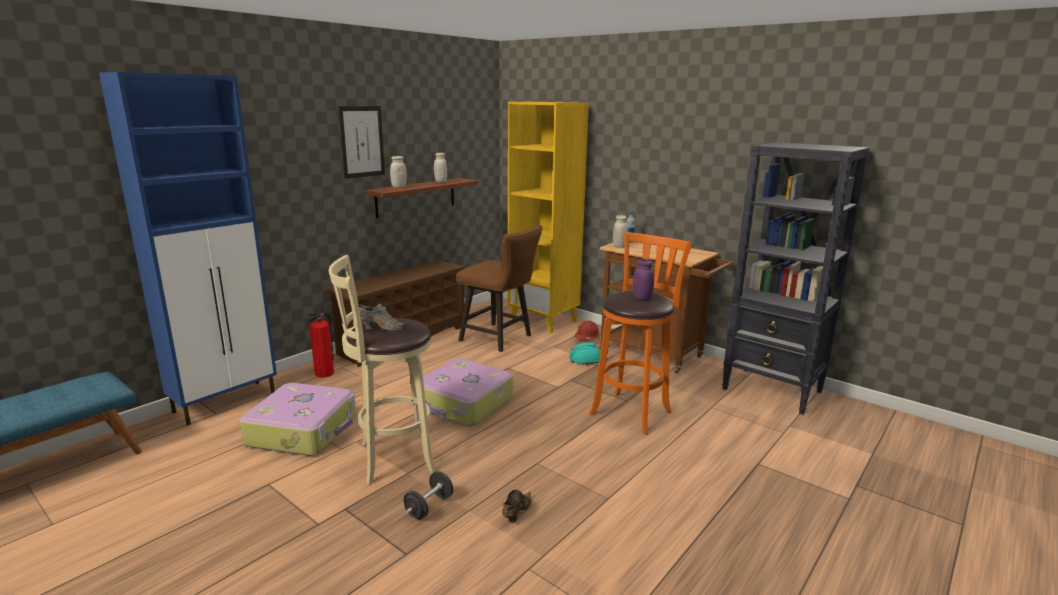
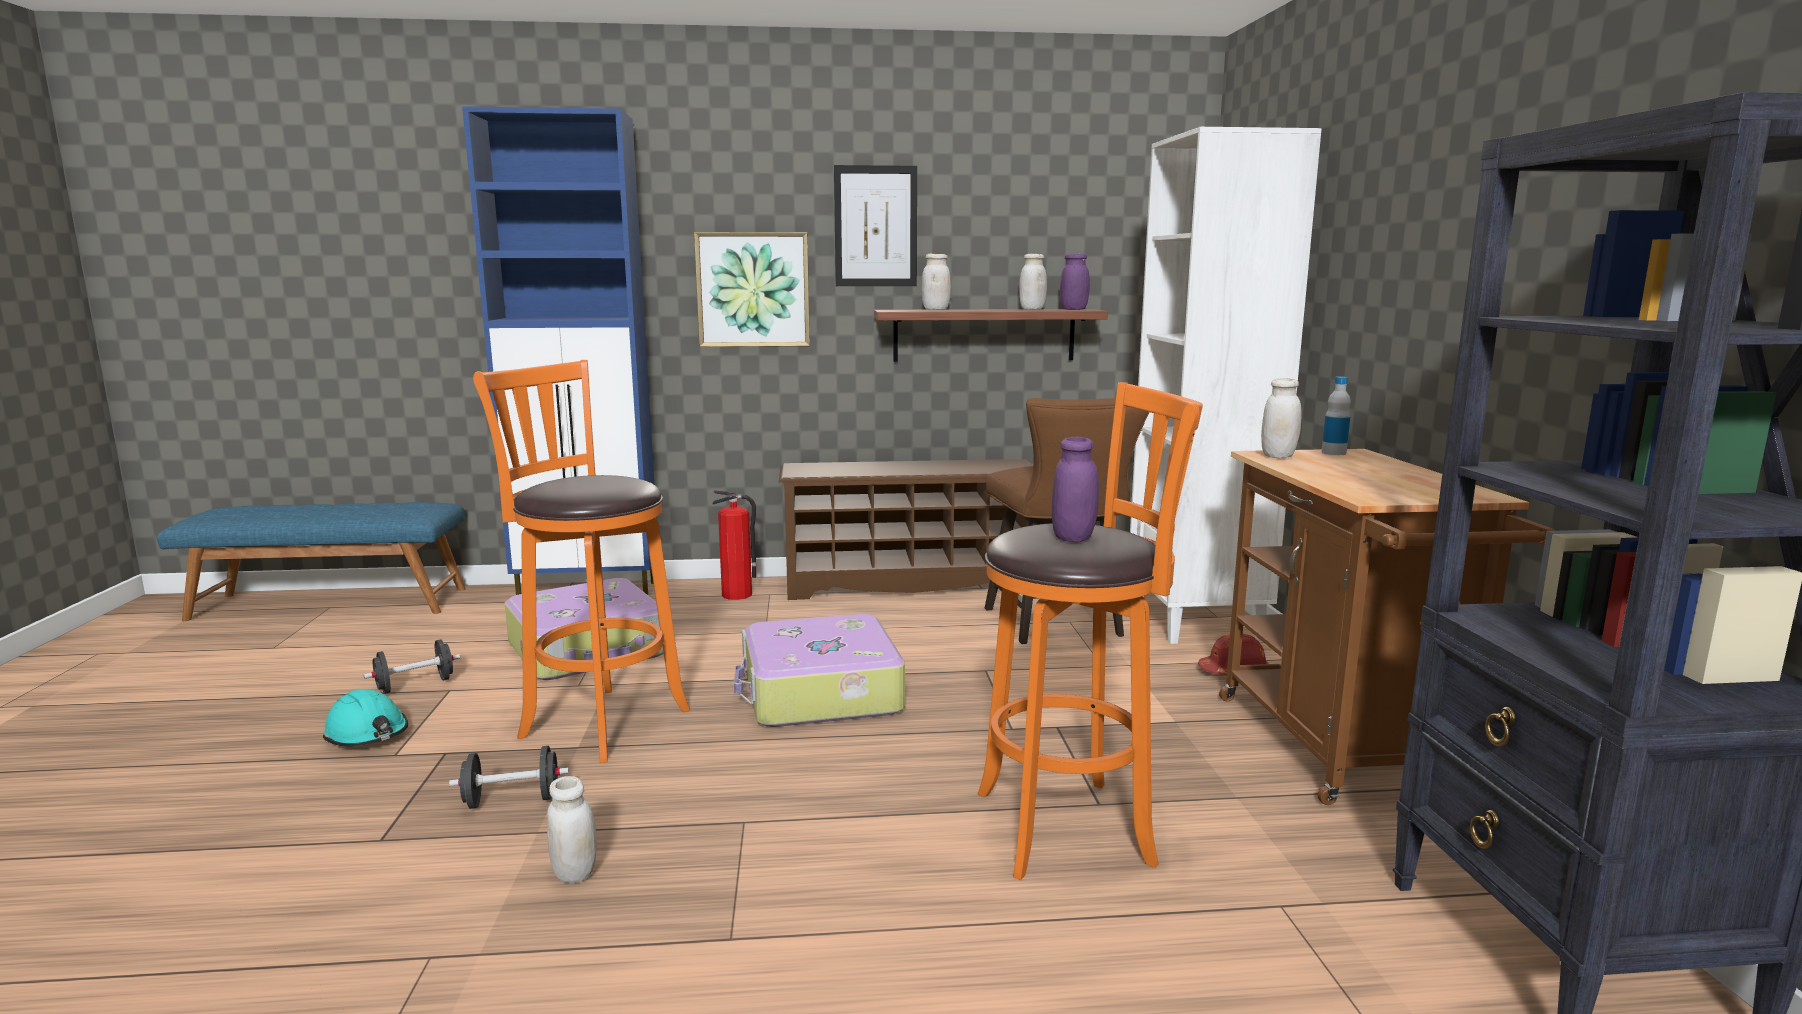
camera: 45 degrees right, 5 degrees down
(238, 492) = (415, 685): none -> black dumbbell
(299, 185) = (753, 289): none -> picture
(379, 328) = (573, 481): grey shoe -> none
(391, 458) = (599, 721): beige stool -> orange stool
(459, 180) = (1073, 309): none -> purple jar
(516, 513) = (574, 873): brown shoe -> white jar
(544, 320) = (1197, 621): yellow bookcase -> white bookcase
(587, 360) = (1156, 708): turquoise hard hat -> turquoise hard hat (367, 735)

